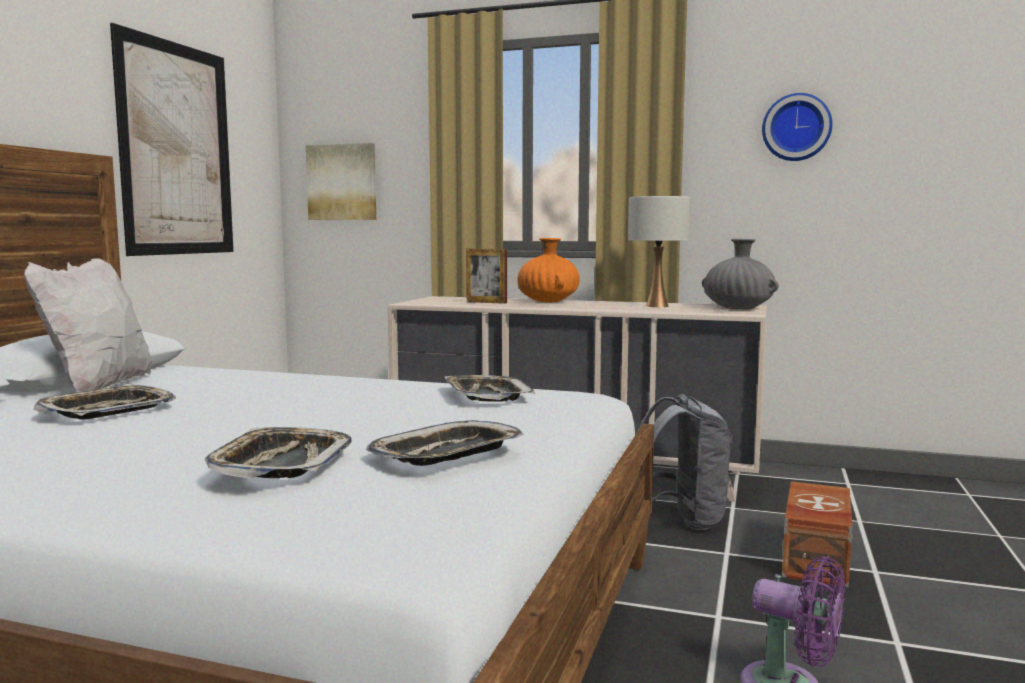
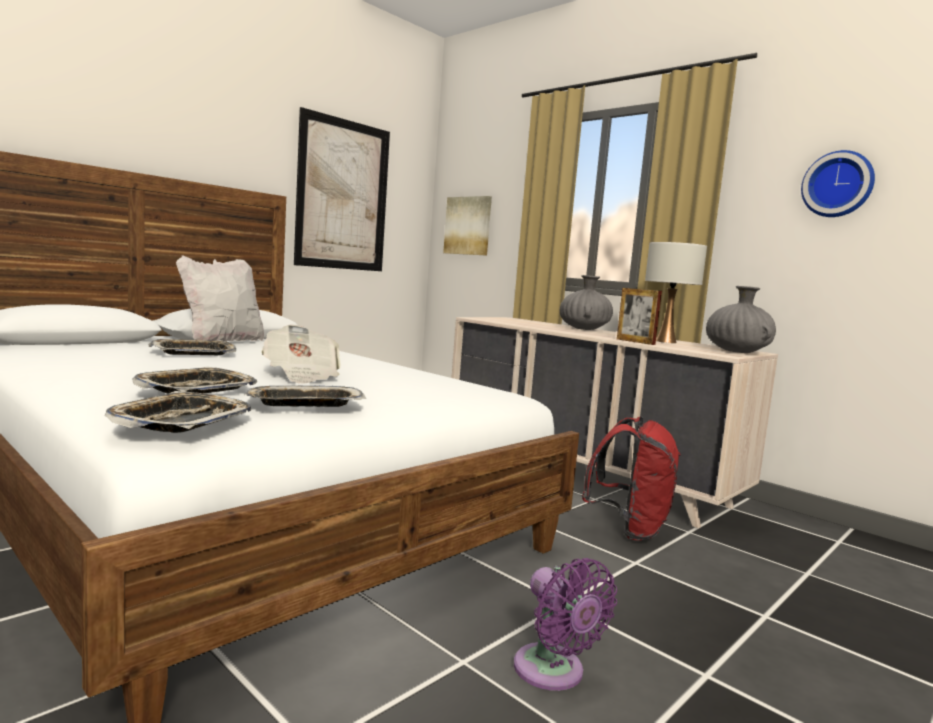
camera: 25 degrees right, 0 degrees up
(328, 416) = (301, 375): none -> newspaper
(486, 302) = (532, 324): picture frame -> picture frame (635, 342)
(487, 395) = (433, 383): tray -> tray (182, 421)
(548, 301) = (584, 329): orange vase -> grey vase
(682, 520) = (629, 529): grey backpack -> red backpack
(813, 558) = (715, 588): brown storage box -> none

